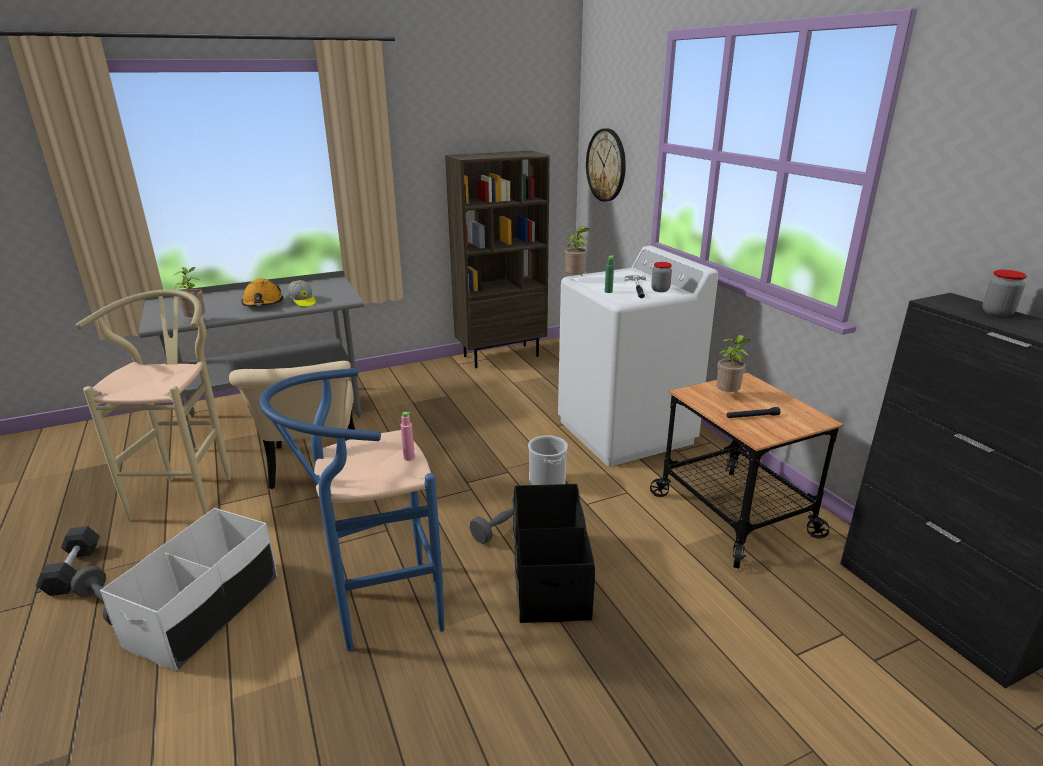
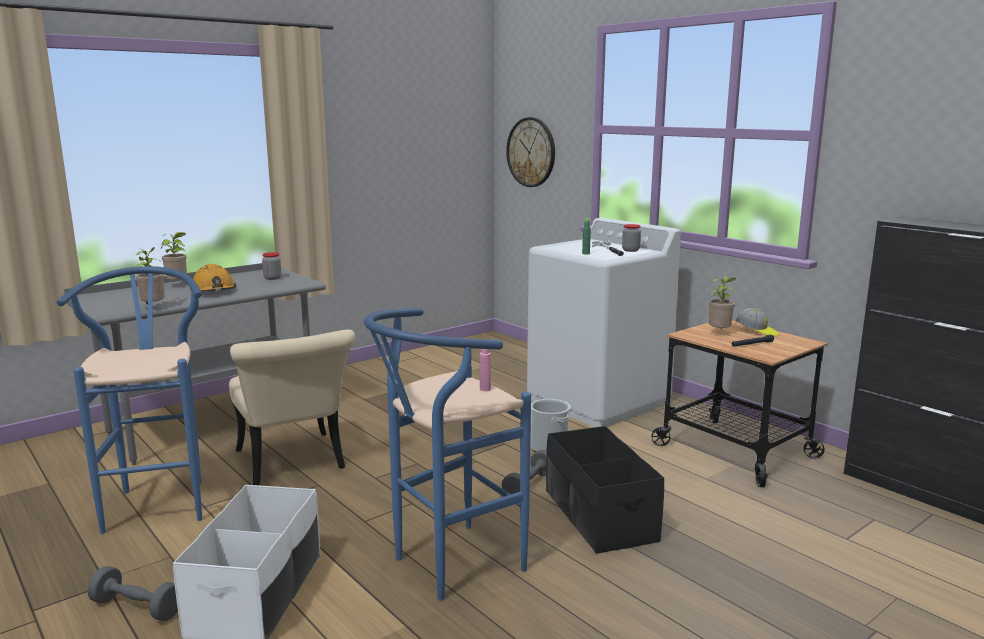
camera: 15 degrees left, 10 degrees down
(73, 570) = (66, 585): grey dumbbell -> none
(189, 492) = (159, 500): beige stool -> blue stool
(303, 301) = (258, 287): cap -> cap (756, 332)
(501, 355) = (432, 352): brown bookcase -> none
(576, 279) = (545, 247): potted plant -> potted plant (178, 285)
(997, 313) = (945, 223): jar -> jar (272, 278)

